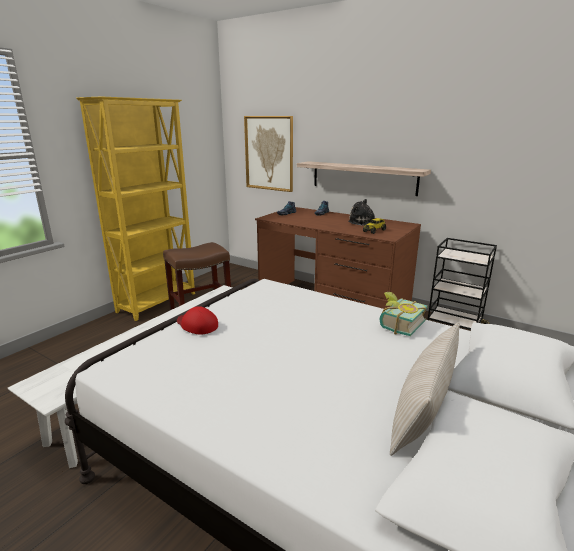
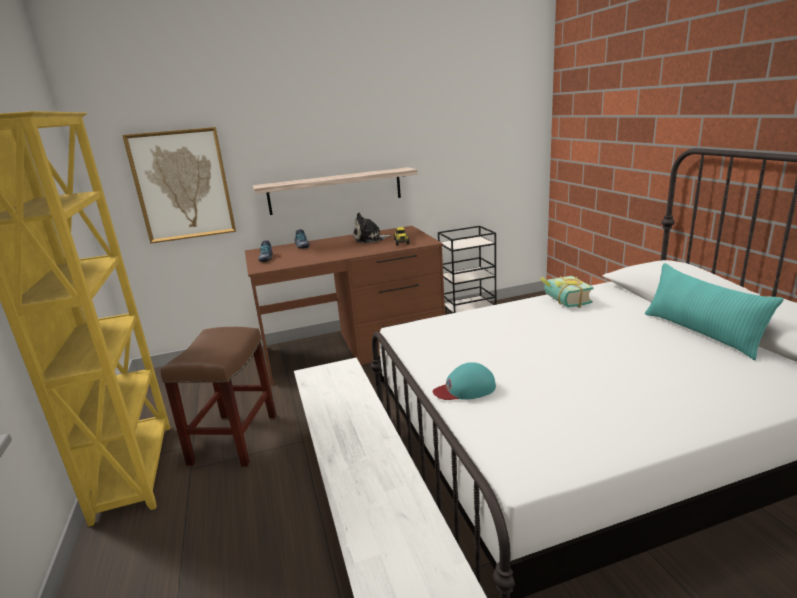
camera: 50 degrees left, 0 degrees up
(197, 324) = (465, 389): red cap -> turquoise cap
(423, 410) = (701, 333): beige pillow -> turquoise pillow

